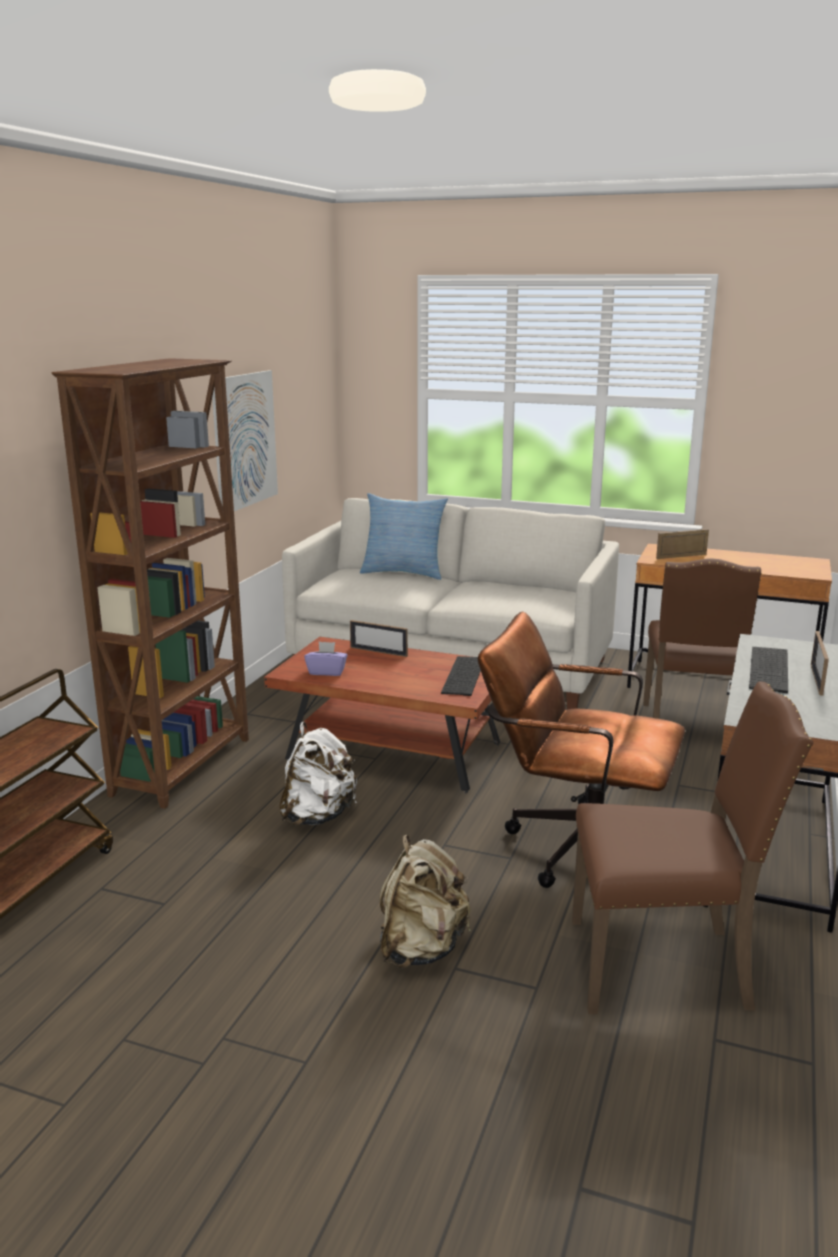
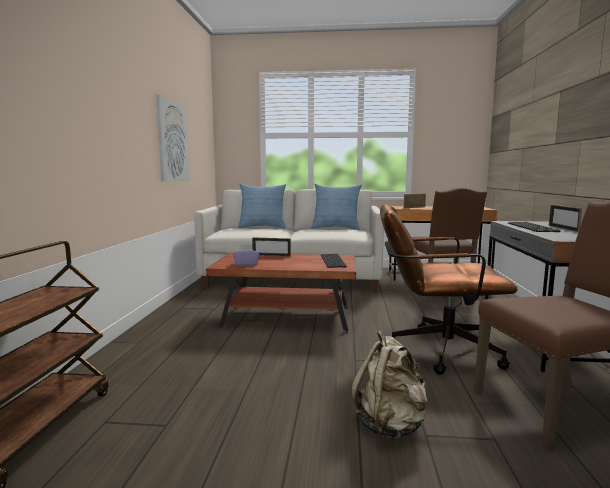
camera: 15 degrees left, 10 degrees down
(184, 766) = (148, 337): brown bookcase -> none
(318, 816) = (259, 354): white backpack -> none
(529, 585) = (336, 228): none -> pillow

